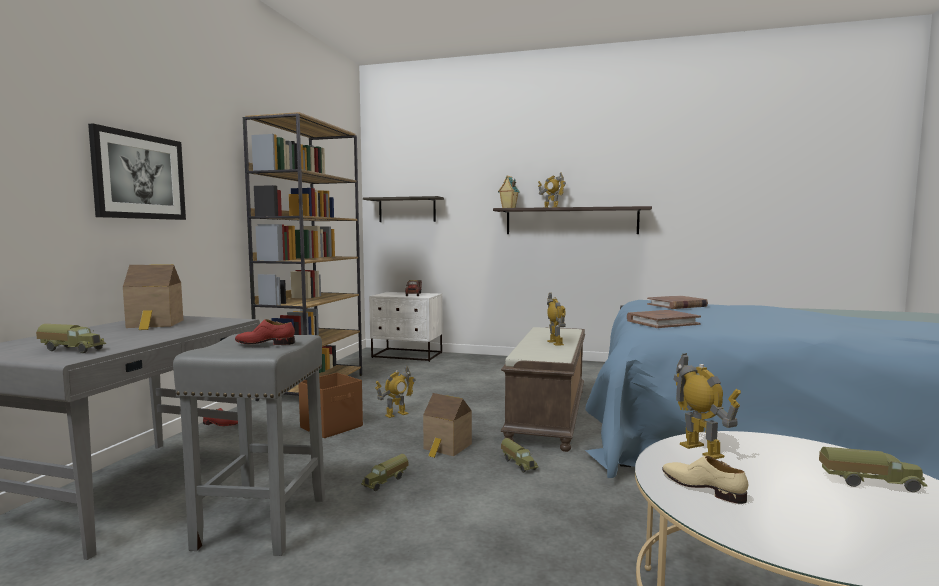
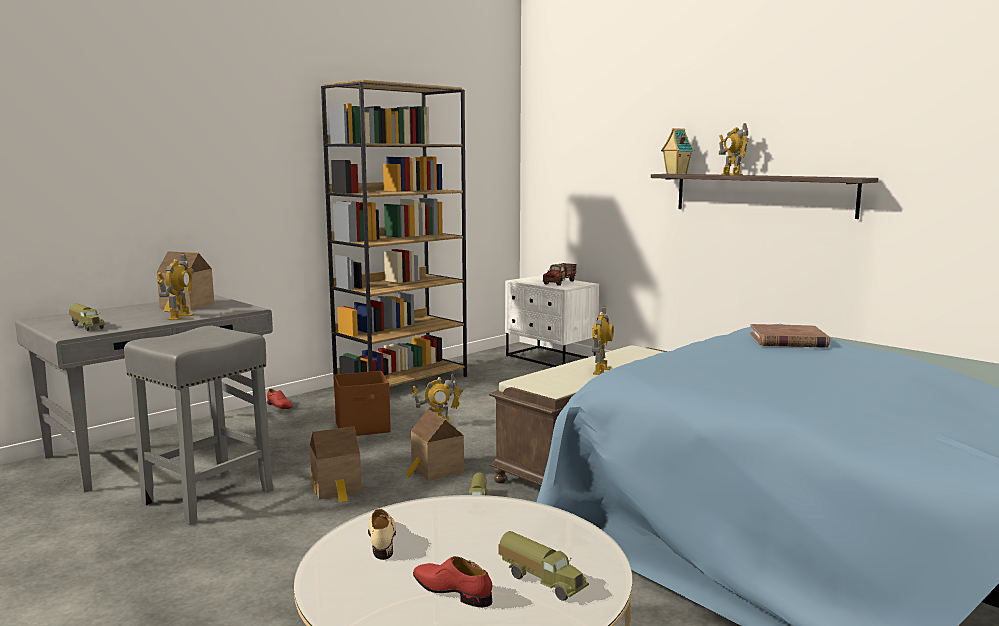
camera: 30 degrees right, 5 degrees up
(139, 176) = (198, 164): picture -> none
(265, 343) = (203, 339): red shoe -> red shoe (452, 591)
(386, 481) = (337, 489): toy truck -> toy house
(407, 210) = (565, 171): shelf -> none
(662, 322) = (673, 364): brown book -> none
(701, 450) = (465, 513): toy robot -> toy robot (180, 317)

